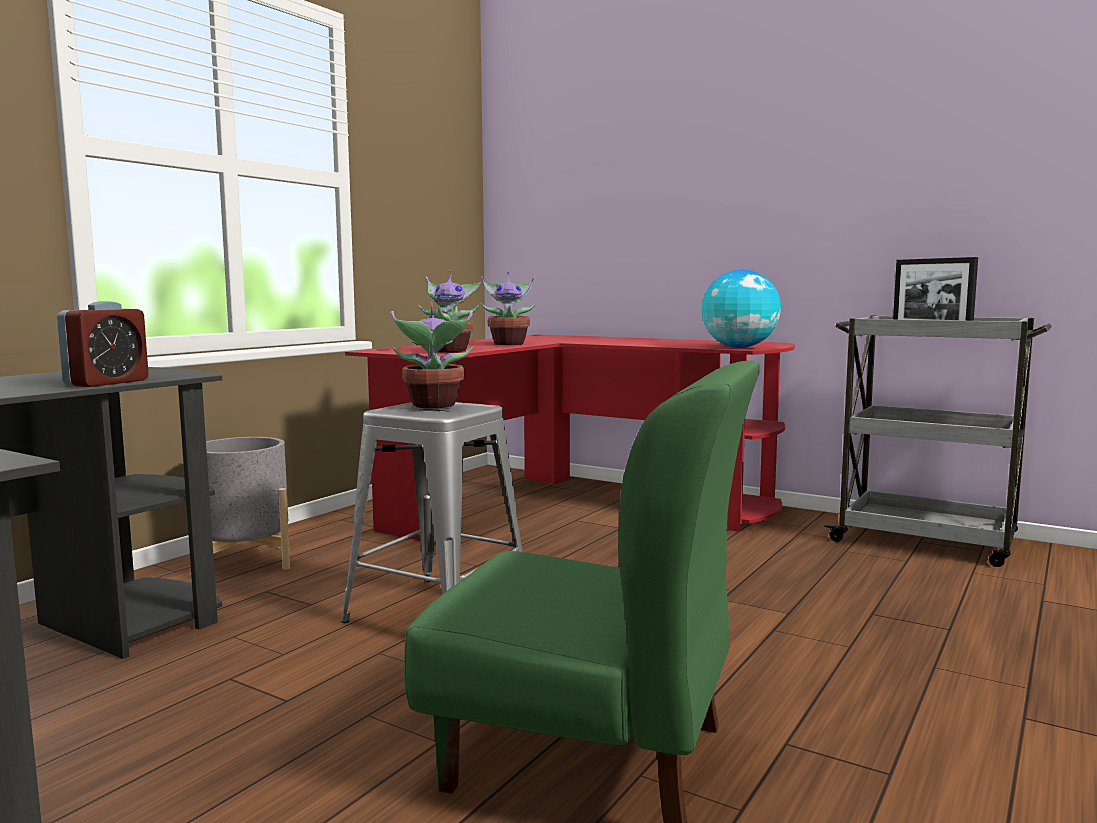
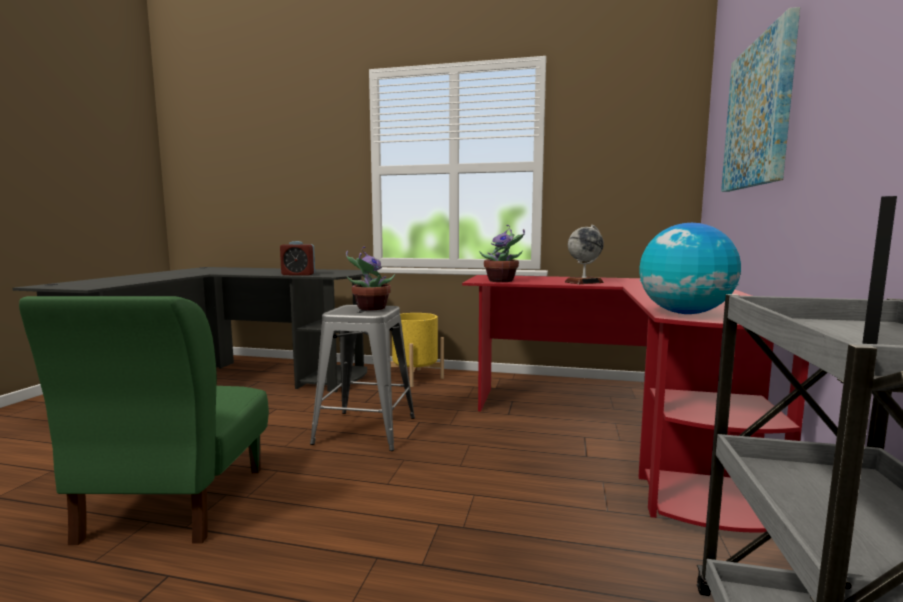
camera: 70 degrees right, 0 degrees up
(245, 561) = (415, 377): grey planter -> yellow planter
(509, 344) = (584, 282): potted plant -> globe
(629, 170) = (759, 114): none -> picture

